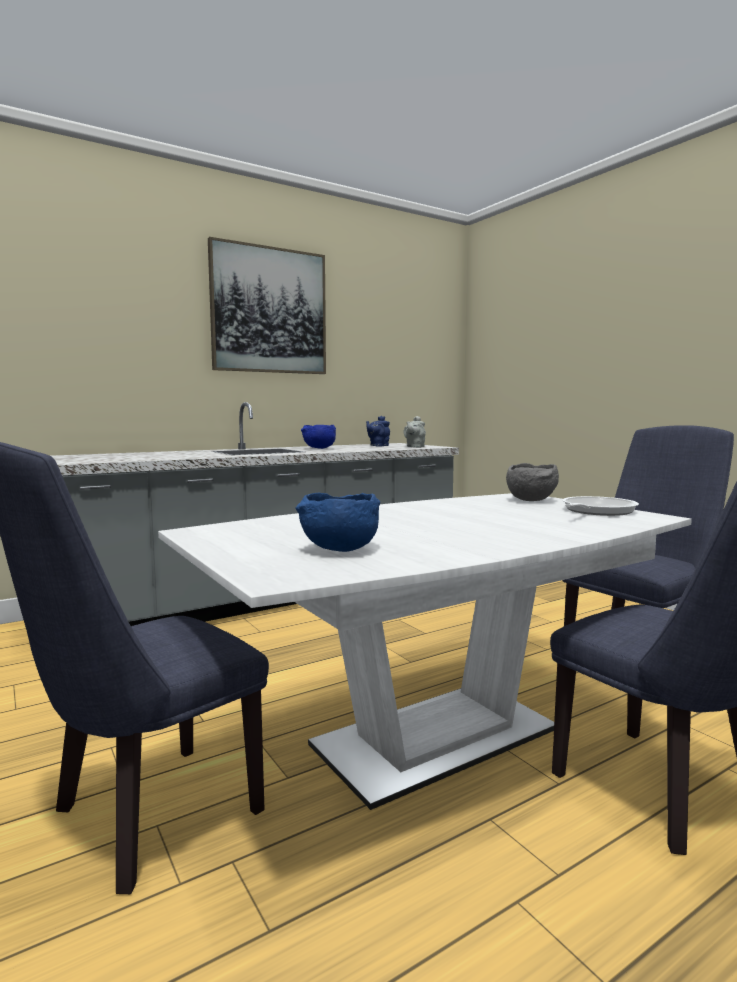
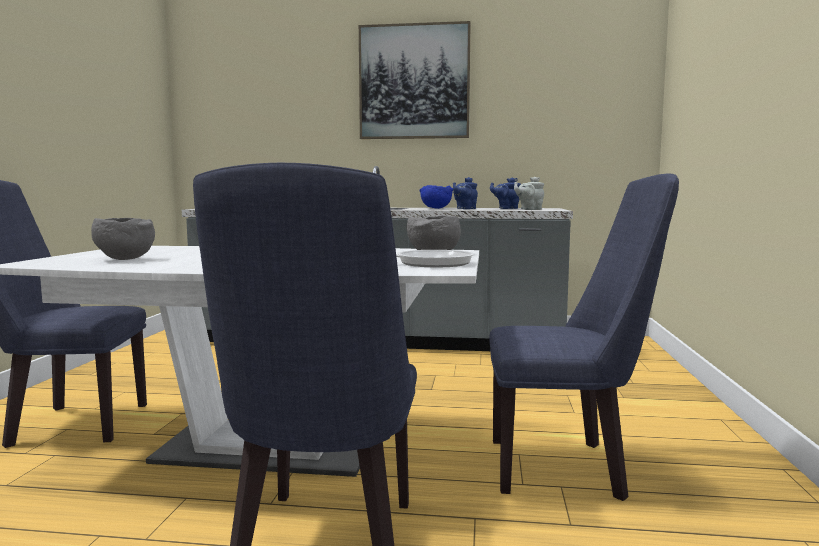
camera: 40 degrees right, 0 degrees up
(338, 550) = (123, 259): blue bowl -> grey bowl
(353, 448) = (465, 209): none -> blue teapot

